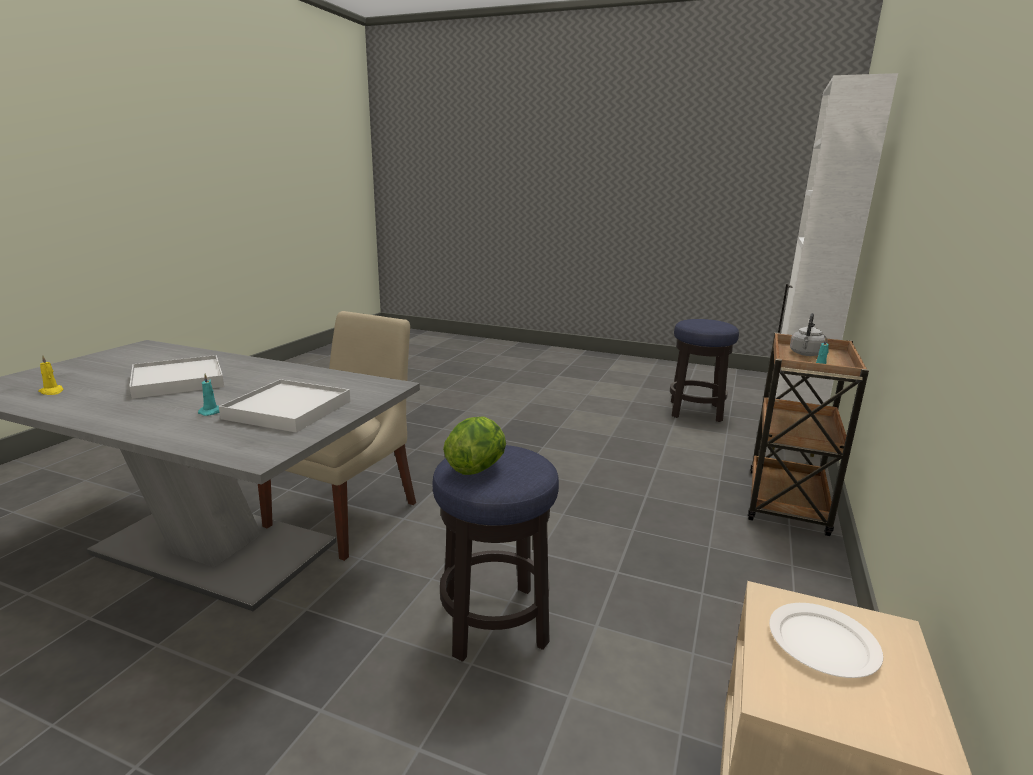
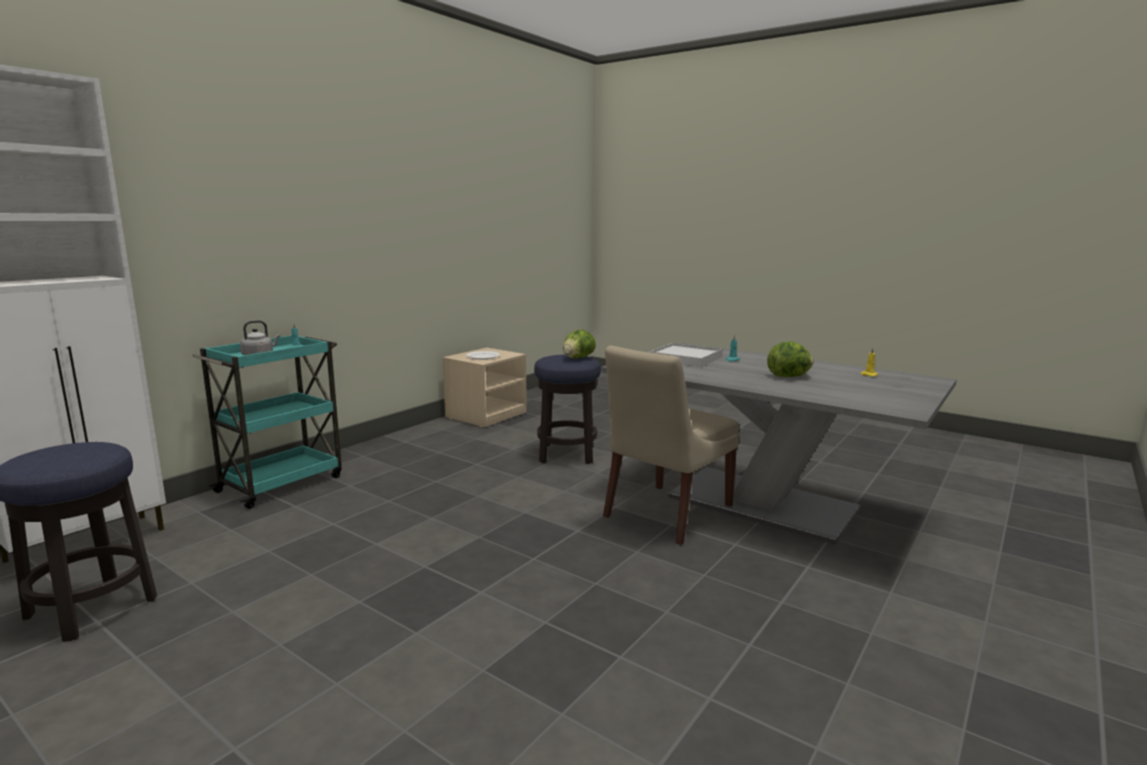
camera: 165 degrees left, 5 degrees down
(178, 381) = (789, 376): white tray -> lettuce
(786, 503) = (282, 483): brown cart -> turquoise cart

